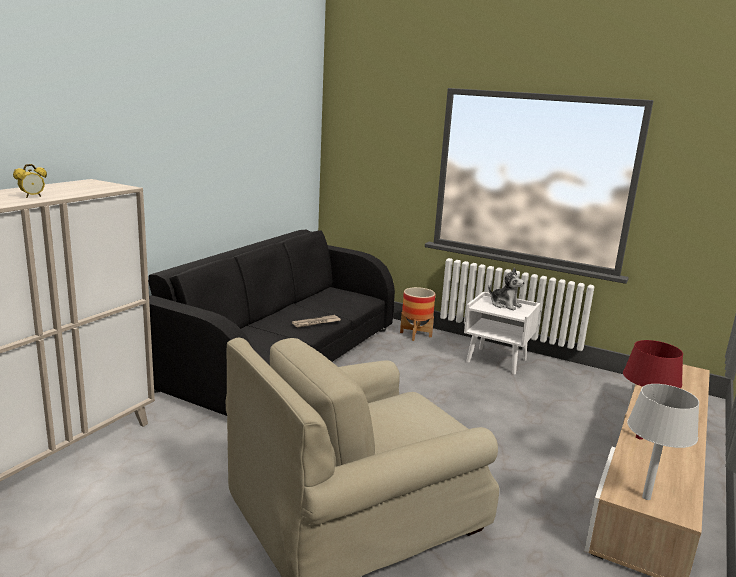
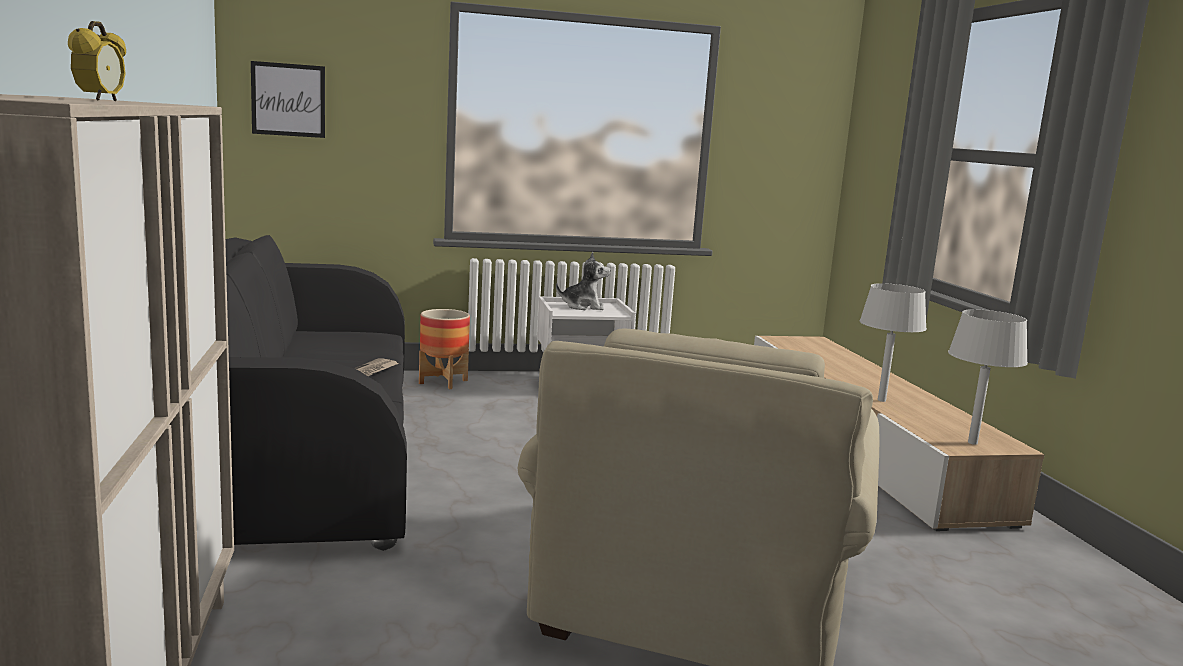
camera: 40 degrees left, 5 degrees down
(354, 149) = (288, 100): none -> picture
(638, 437) = (881, 400): red table lamp -> grey table lamp

